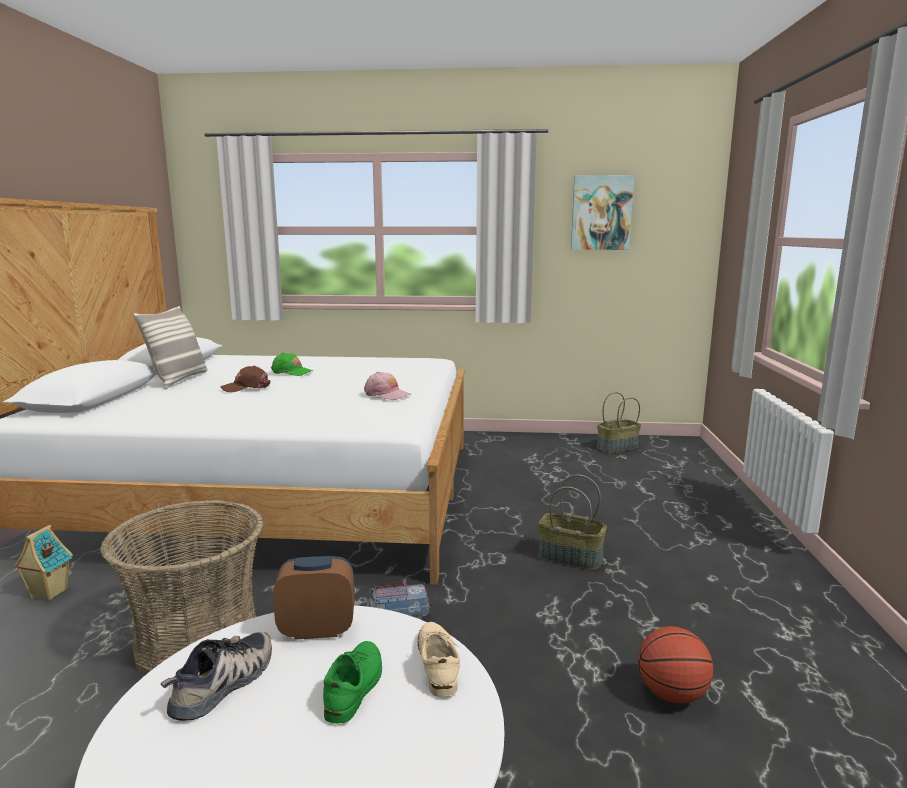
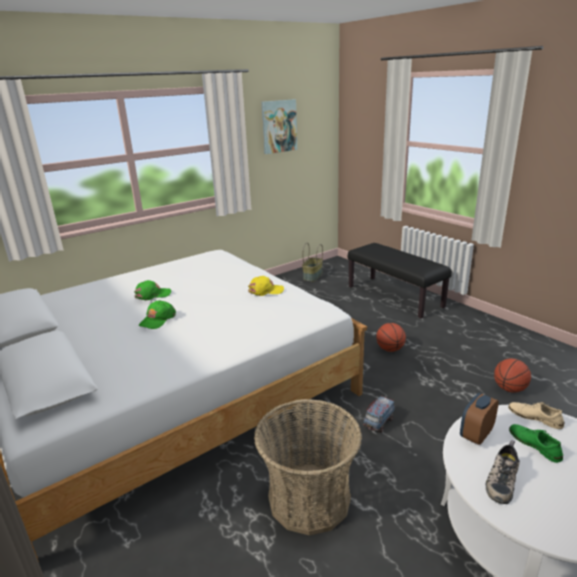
camera: 40 degrees left, 10 degrees up
(48, 594) = (151, 545): toy house -> none
(178, 380) = (72, 334): pillow -> none
(225, 684) = (501, 479): shoe -> shoe turned 135 degrees counterclockwise
(246, 387) = (157, 320): brown cap -> green cap
(387, 394) = (265, 291): pink cap -> yellow cap
(569, 558) = (390, 349): basket -> basketball
(700, 505) = (395, 296): none -> black bench

